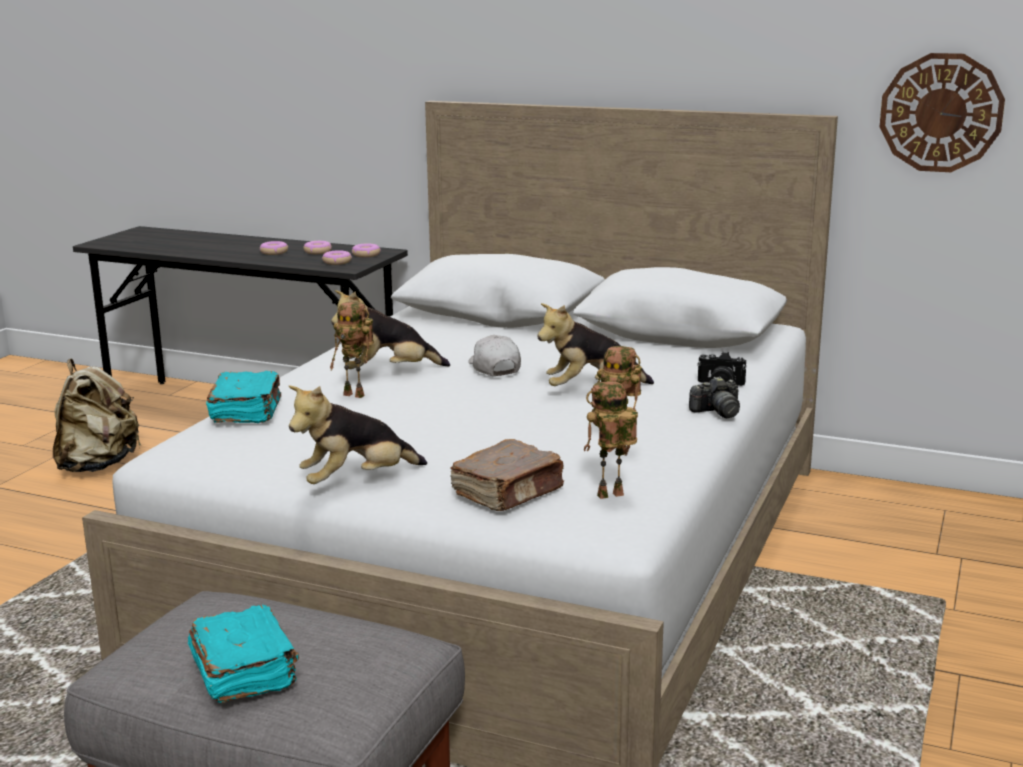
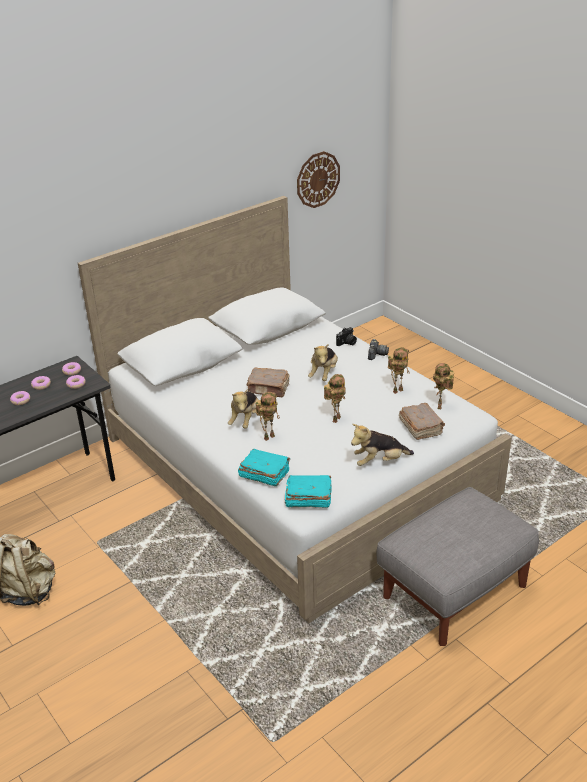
camera: 60 degrees left, 15 degrees up
(245, 672) = (475, 539): turquoise book -> turquoise book (308, 498)
(356, 481) = (379, 461): plush toy -> plush toy turned 75 degrees clockwise
(459, 424) = (335, 418): none -> toy robot
(494, 368) = (269, 389): white cap -> brown book

